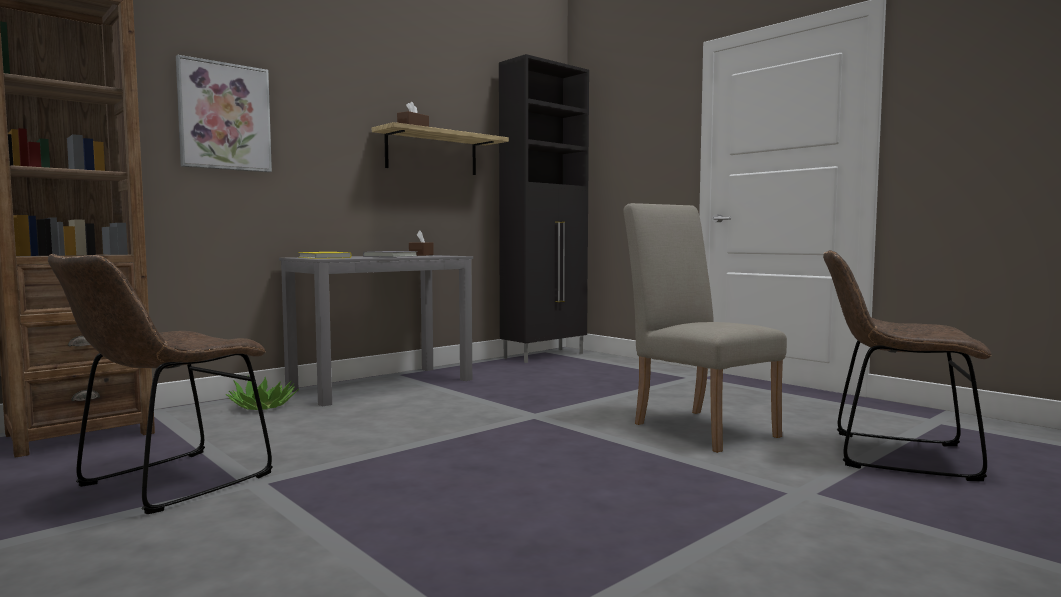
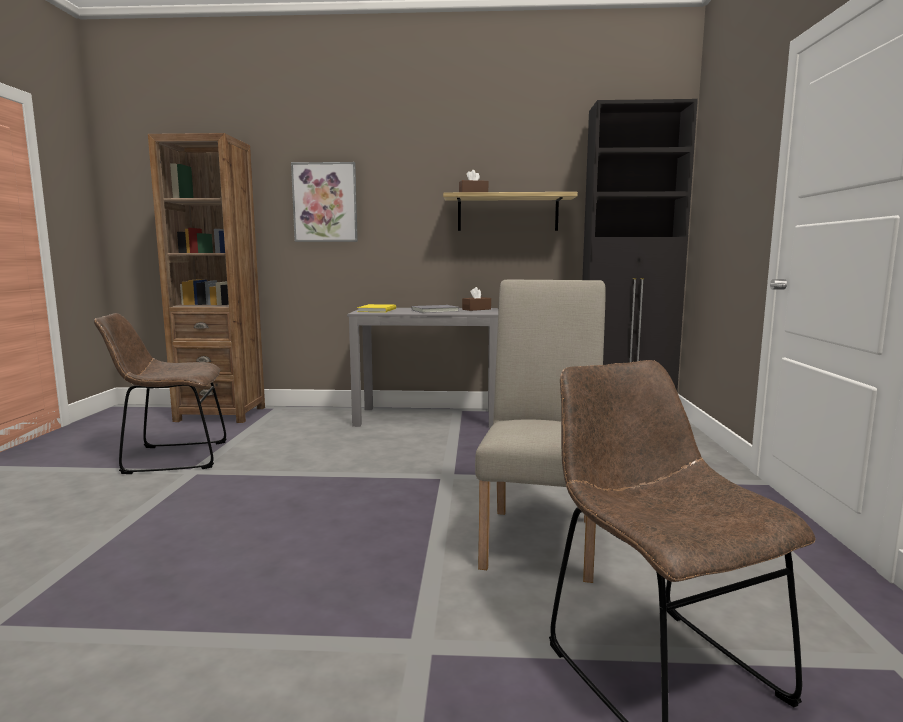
camera: 45 degrees right, 5 degrees up
(263, 406) = (326, 417): potted plant -> none

